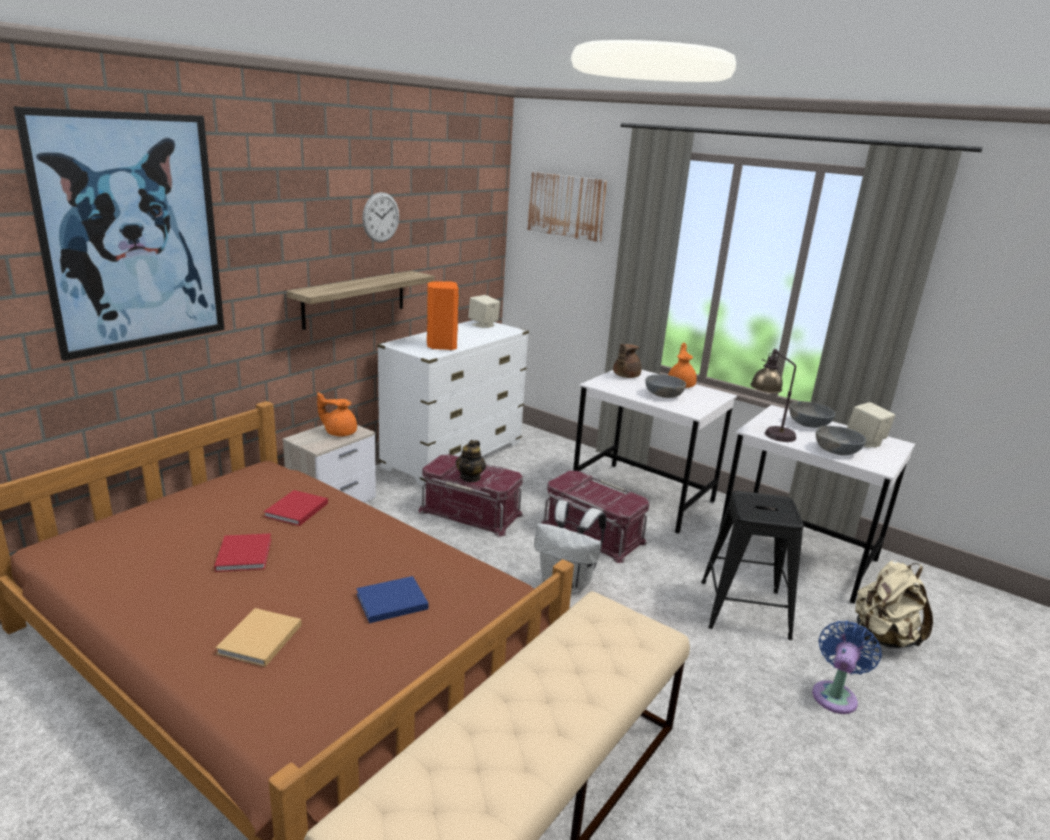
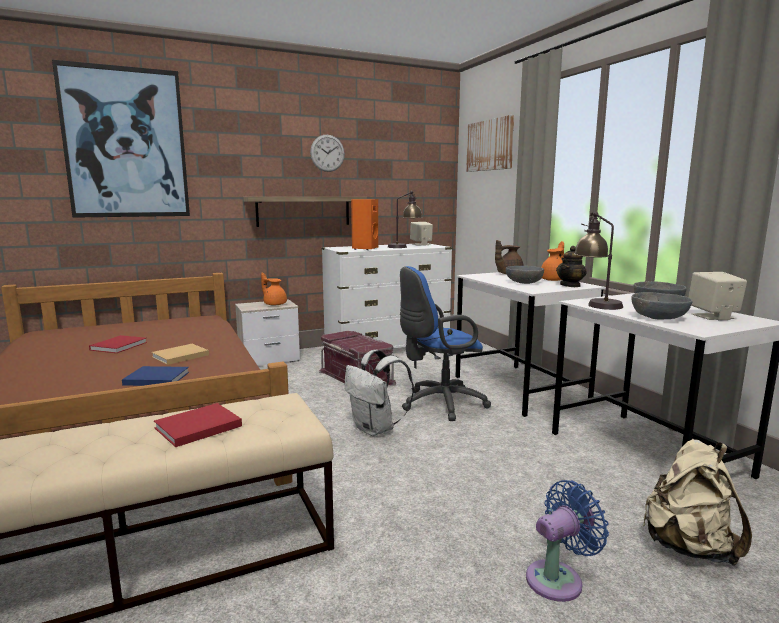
camera: 30 degrees right, 10 degrees down
(258, 640) = (48, 380): beige book -> beige book (179, 356)
(295, 510) = (185, 333): red book -> red book (196, 428)
(470, 477) = (350, 343): teapot -> teapot (570, 285)
(477, 335) = (404, 247): none -> table lamp
(591, 534) = (439, 404): red storage box -> blue office chair
(744, 609) = (530, 482): black stool -> none

